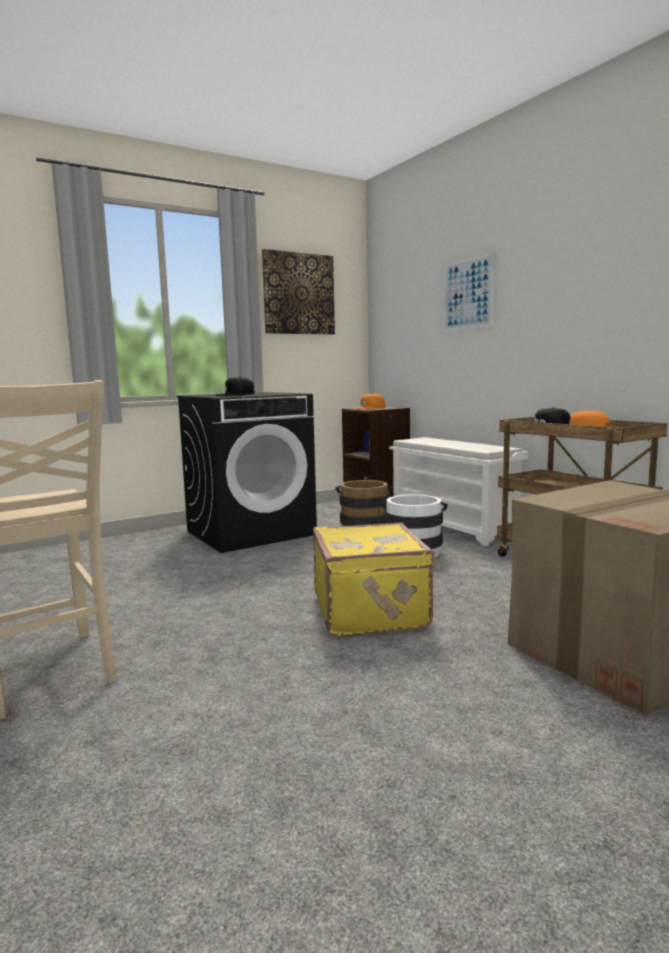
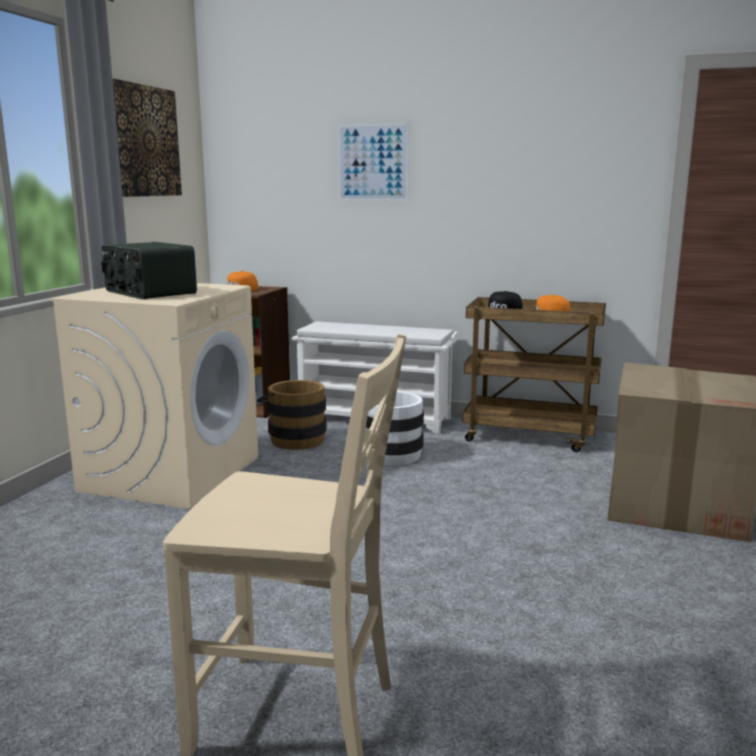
camera: 40 degrees left, 5 degrees up
(235, 394) = (149, 292): black cap -> radio
(251, 533) = (171, 473): black washing machine -> beige washing machine
(372, 611) = (469, 525): yellow suitcase -> none

